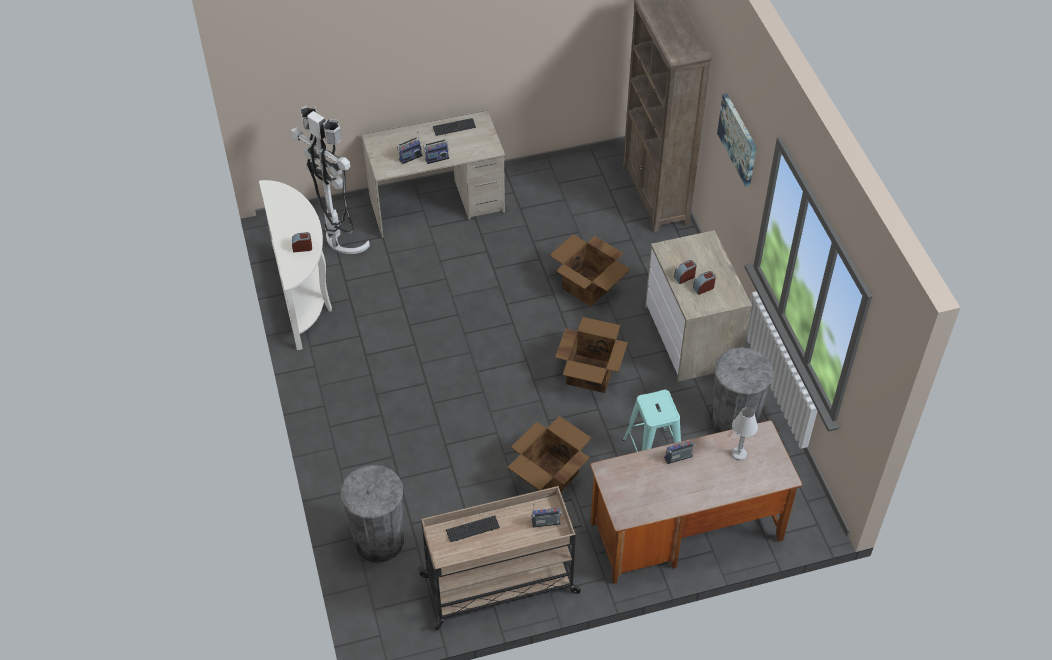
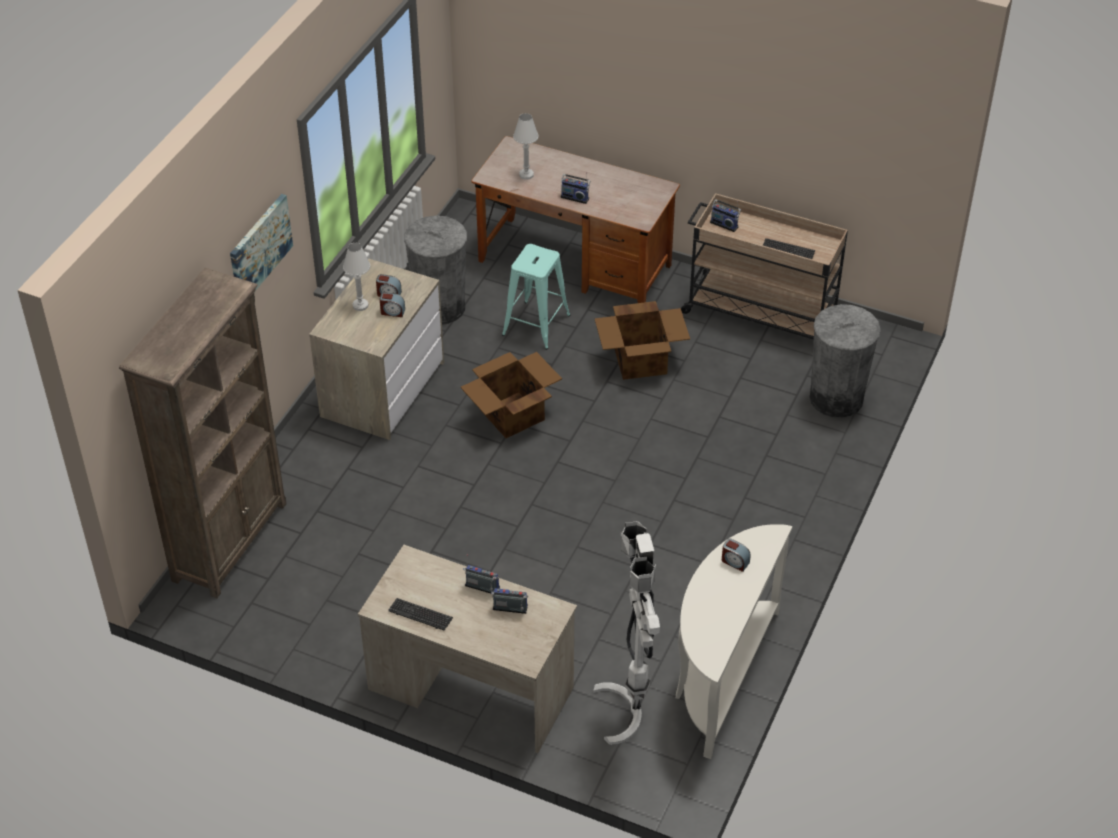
camera: 140 degrees left, 5 degrees down
(588, 287) = (418, 491): cardboard box -> none
(710, 268) = (360, 305): none -> white table lamp

